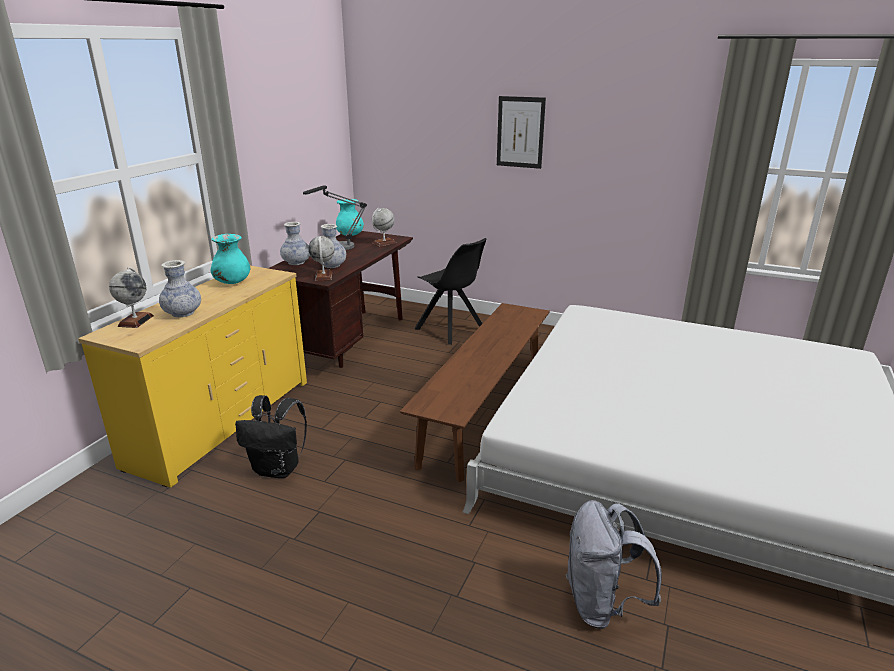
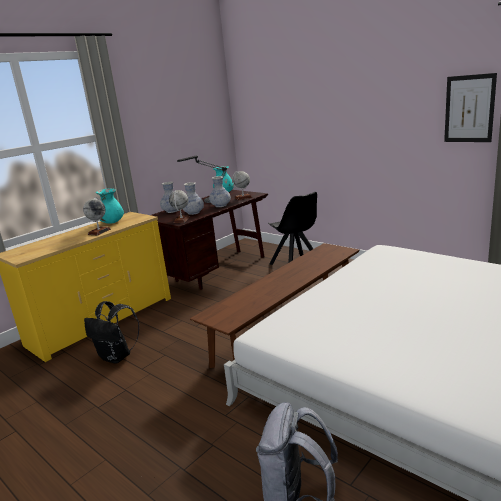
camera: 20 degrees right, 5 degrees down
(136, 321) = (33, 245): globe -> globe (99, 232)
(183, 313) = (64, 241): vase -> vase (220, 205)
(520, 132) = (346, 106): picture -> picture (469, 109)

